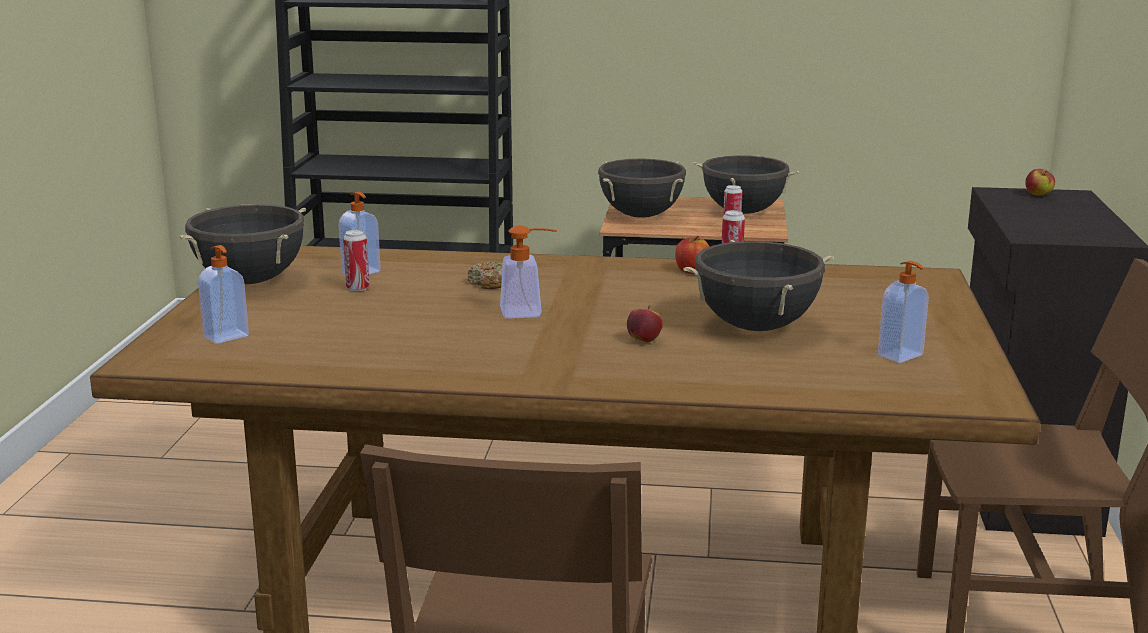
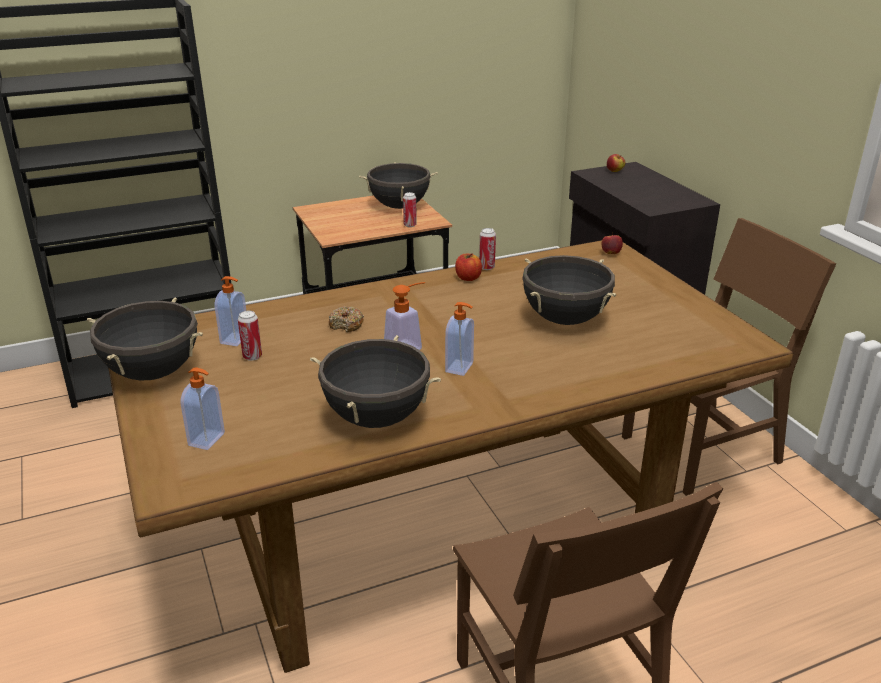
camera: 30 degrees left, 10 degrees up
(641, 216) = (335, 224): black cooking pot -> black cooking pot (376, 417)
(644, 340) = (513, 351): apple -> apple (611, 253)
(901, 356) = (671, 321): soap dispenser -> soap dispenser (460, 368)

